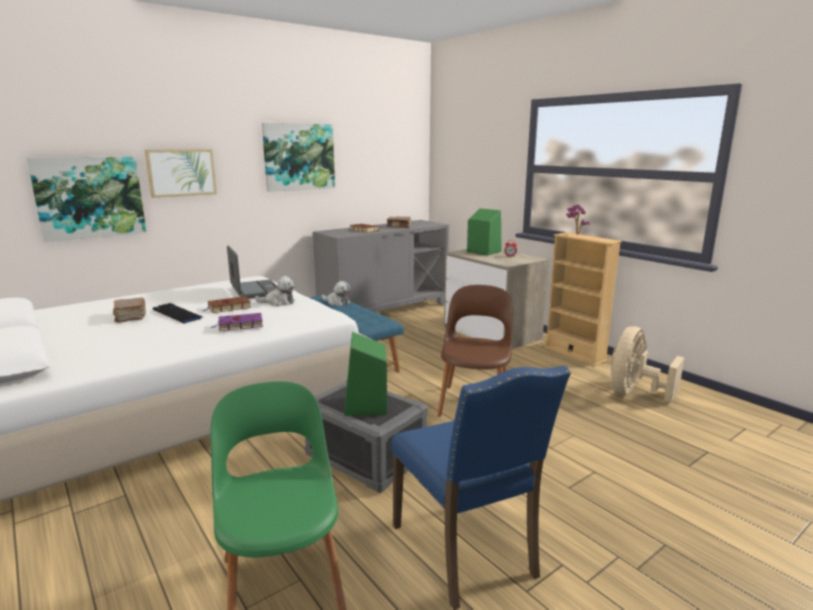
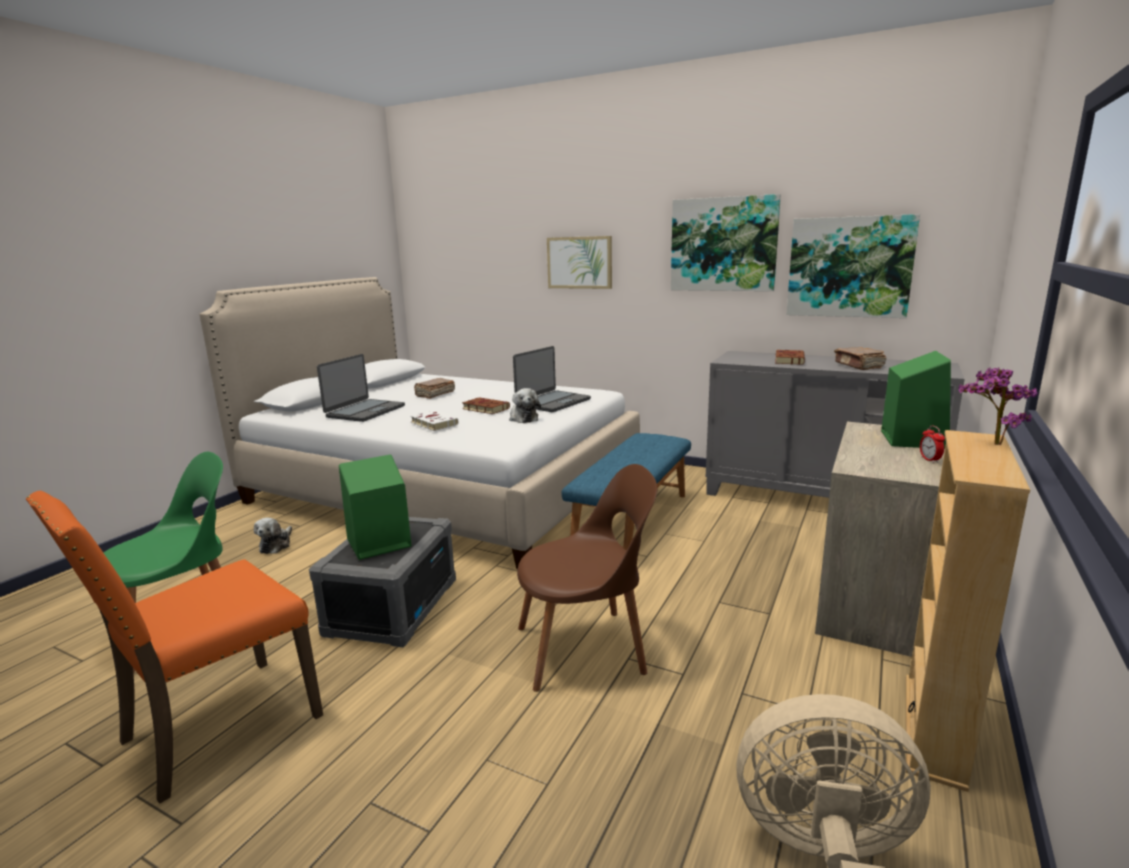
camera: 65 degrees right, 0 degrees up
(90, 197) = (503, 284): picture -> picture (849, 267)
(126, 344) = (365, 411): none -> laptop
(177, 314) = (450, 402): keyboard -> none
(239, 325) = (433, 424): purple book -> white book
(337, 302) = (649, 447): plush toy -> plush toy (276, 545)
(467, 551) = (216, 728): blue chair -> orange chair

